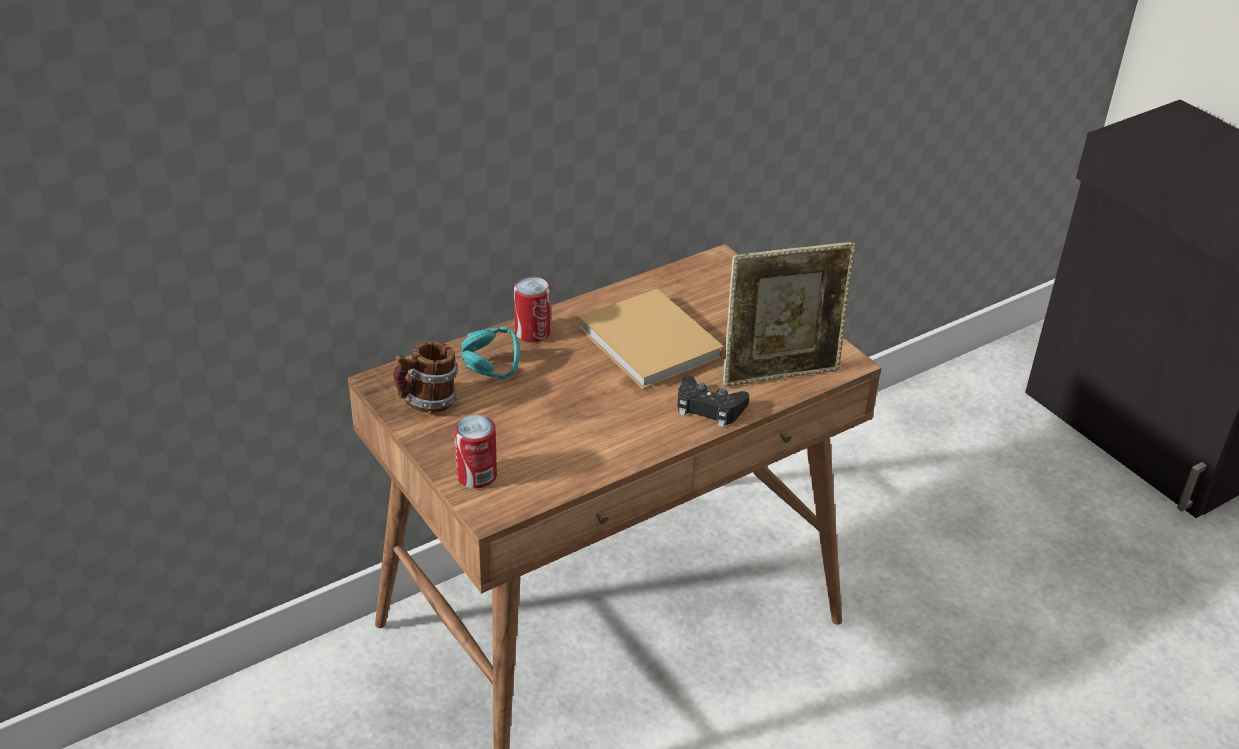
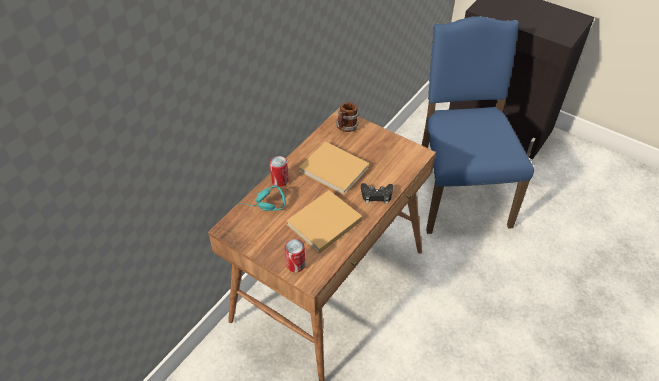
camera: 20 degrees left, 10 degrees up
(427, 403) = (253, 233): mug -> mug (346, 128)
(571, 424) = (322, 223): none -> beige book
(780, 374) = (397, 168): picture frame -> none
(984, 535) = (458, 192): none -> blue chair

